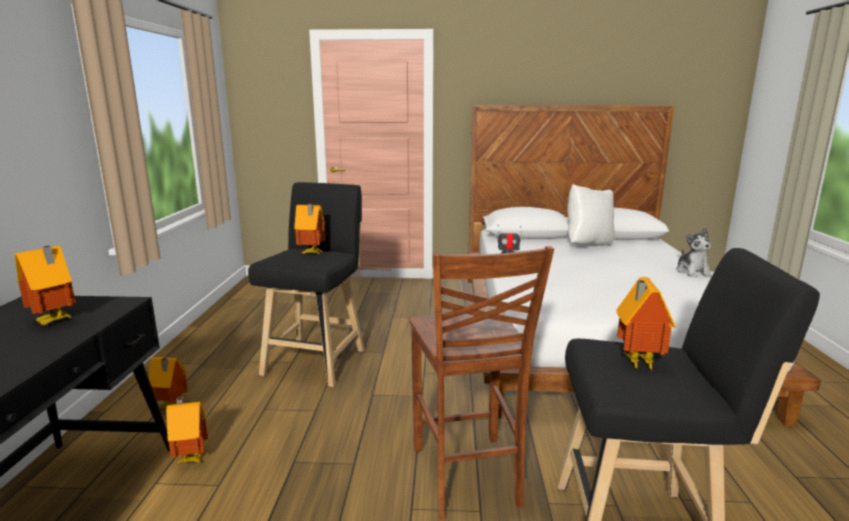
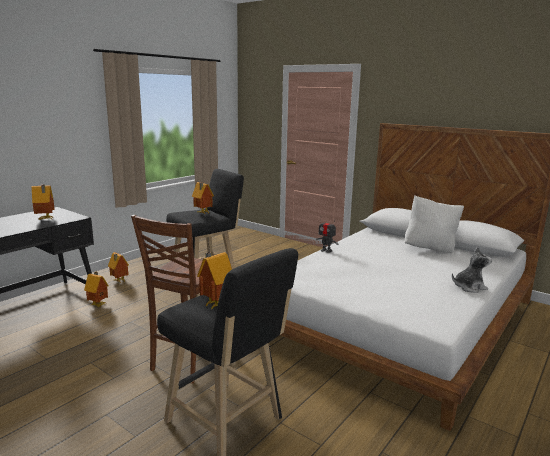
camera: 35 degrees right, 0 degrees up
(692, 272) = (469, 287): plush toy -> plush toy turned 135 degrees counterclockwise

